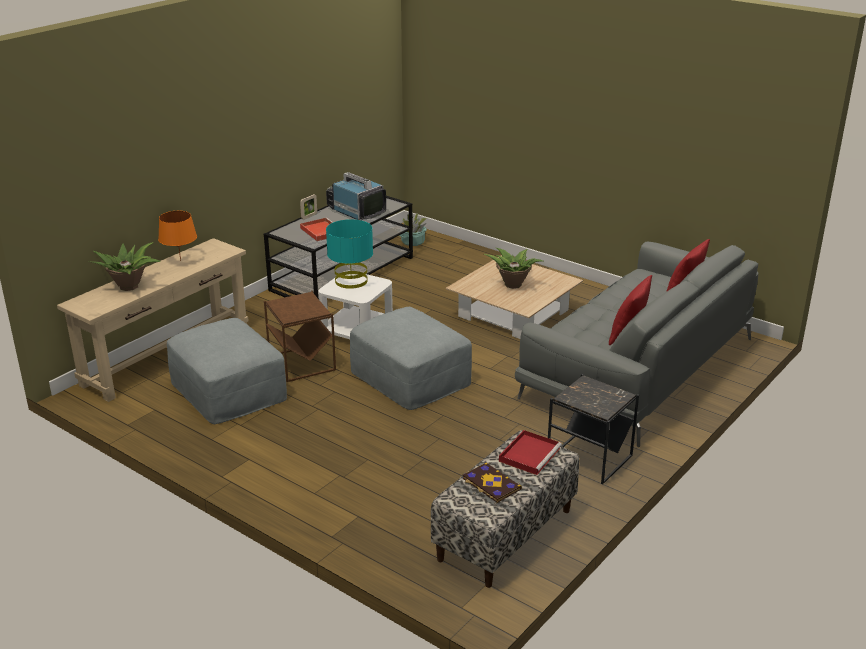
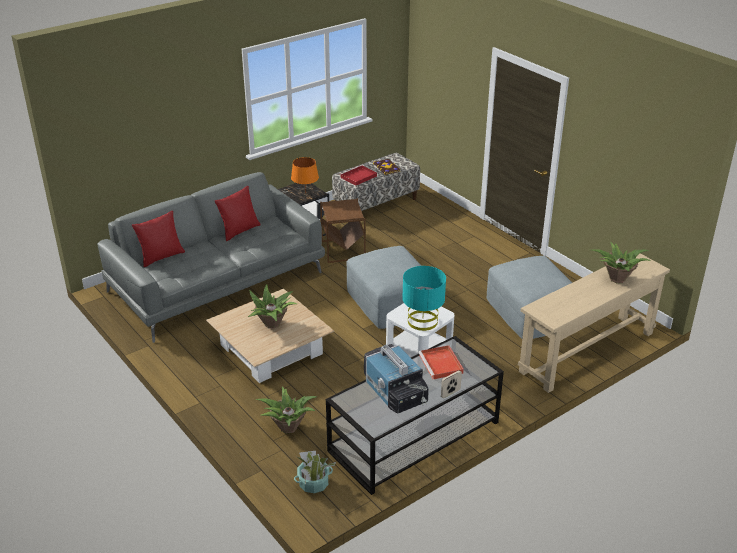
camera: 165 degrees left, 5 degrees up
(180, 260) = (579, 302): orange table lamp -> orange table lamp (305, 193)
(301, 364) = (472, 326): brown side table -> brown side table (343, 250)
(455, 266) = (287, 427): none -> potted plant

